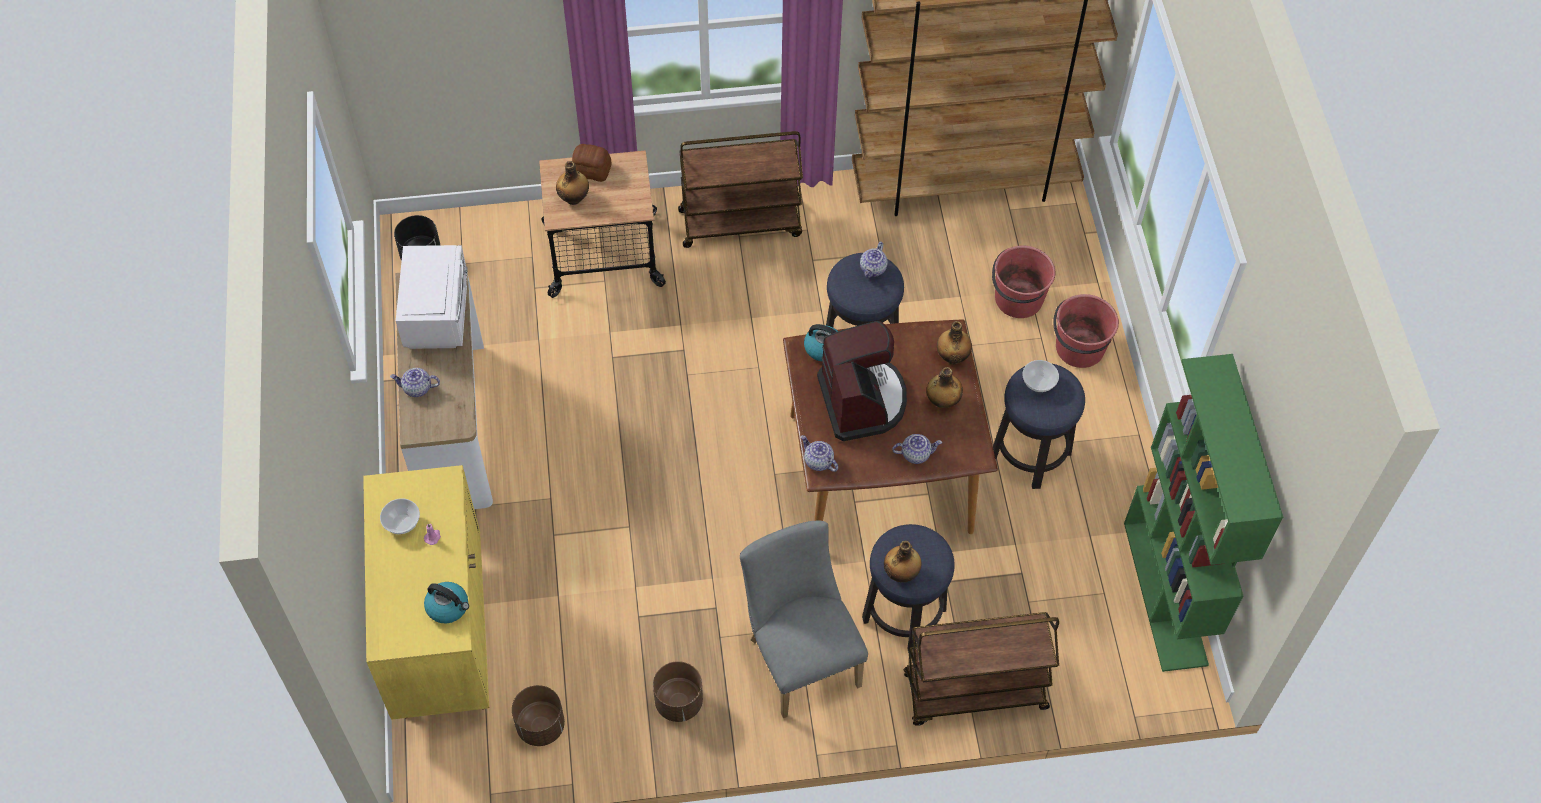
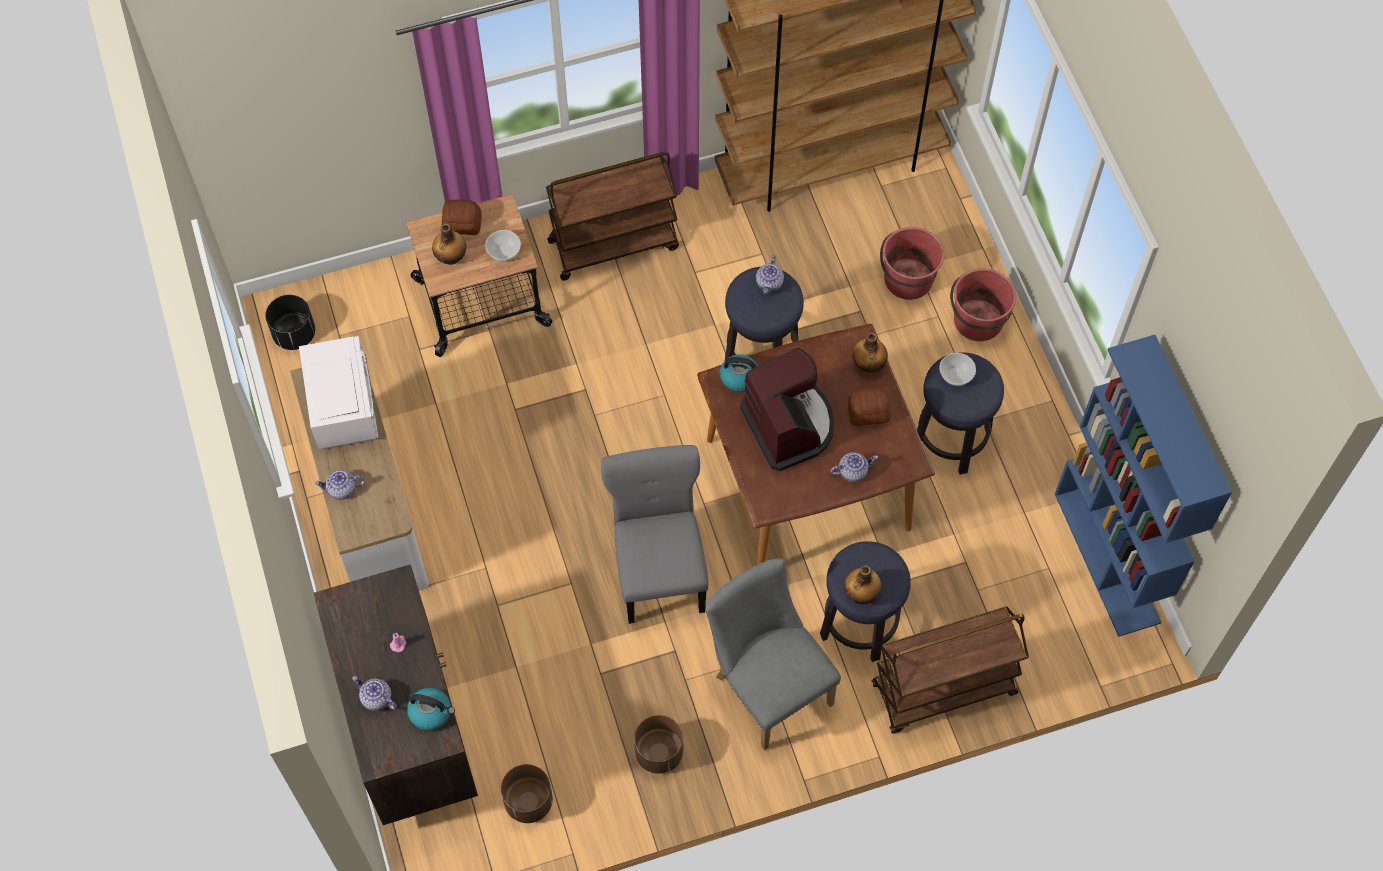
camera: 10 degrees left, 5 degrees up
(401, 523) = (364, 635): bowl -> bowl (503, 252)
(441, 636) = (409, 729): yellow cabinet -> brown cabinet
(718, 529) = (659, 570): none -> grey chair
(818, 461) = (759, 496): teapot -> teapot (376, 699)
(942, 401) = (868, 412): bottle -> bread
(1166, 593) = (1108, 558): green bookcase -> blue bookcase

